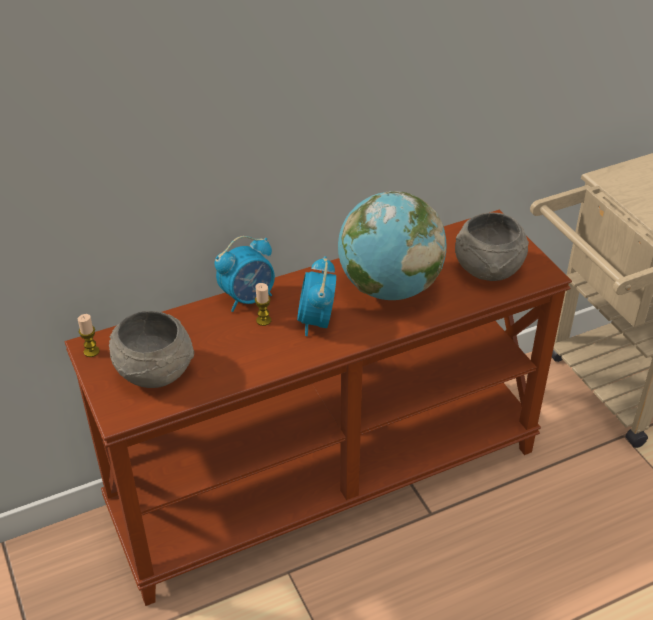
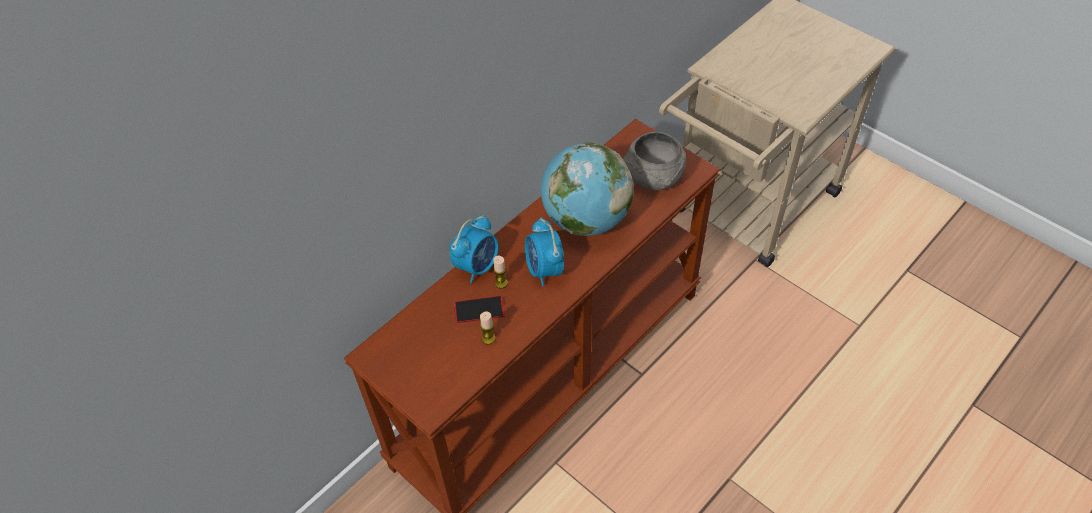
camera: 20 degrees left, 10 degrees up
(91, 351) = (373, 360): candle -> candle (488, 338)
(154, 371) = (436, 360): grey bowl -> none
(226, 338) = (479, 309): none -> phone

